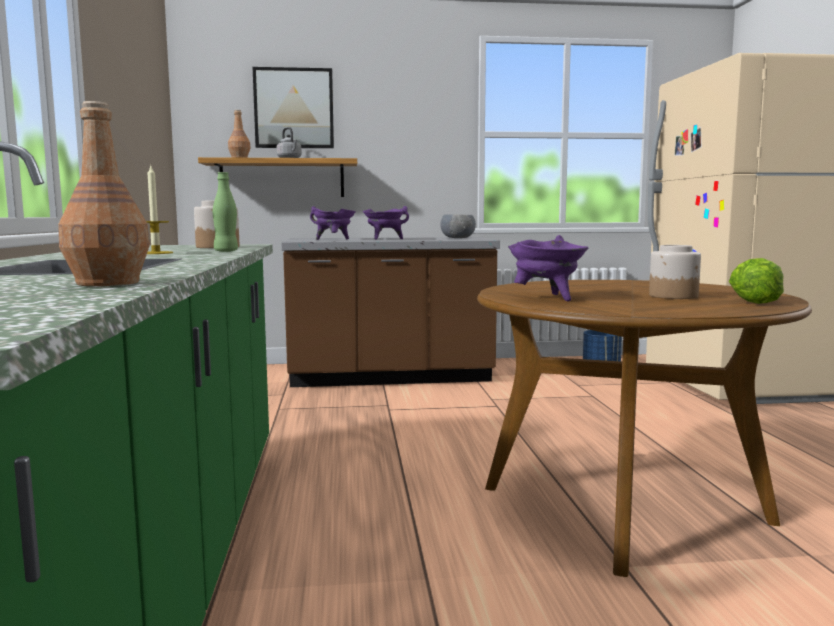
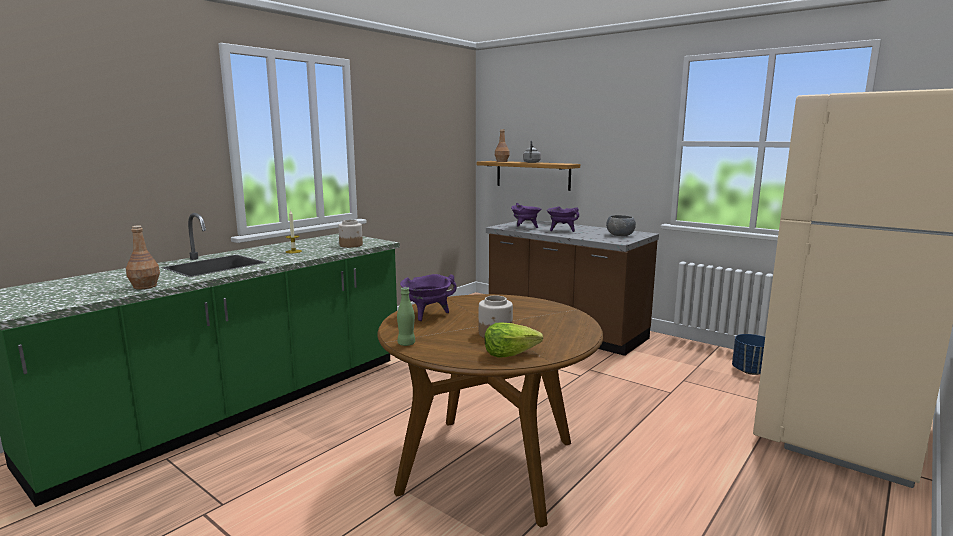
camera: 45 degrees right, 5 degrees up
(226, 251) = (322, 254): green bottle -> green bottle (406, 344)
(294, 108) = (542, 124): picture -> none

